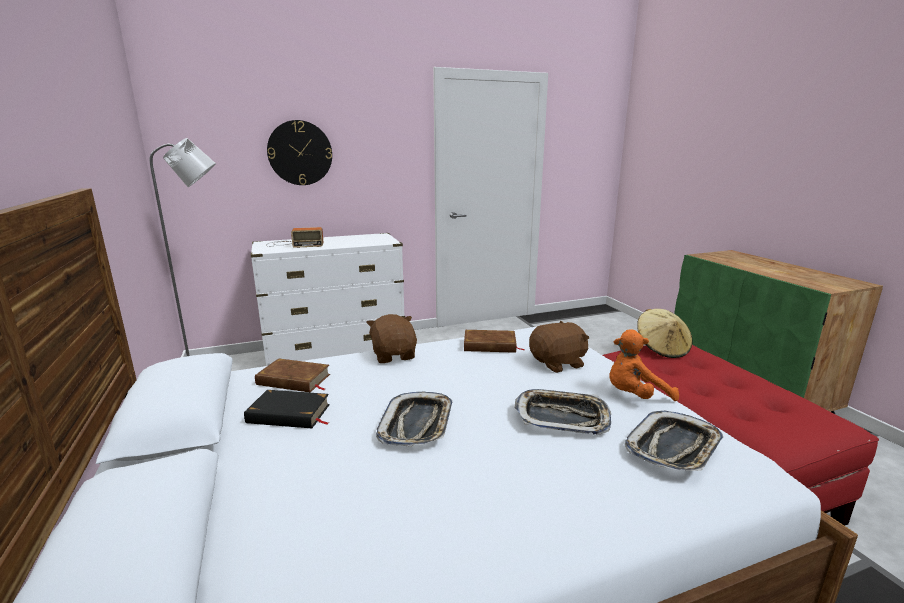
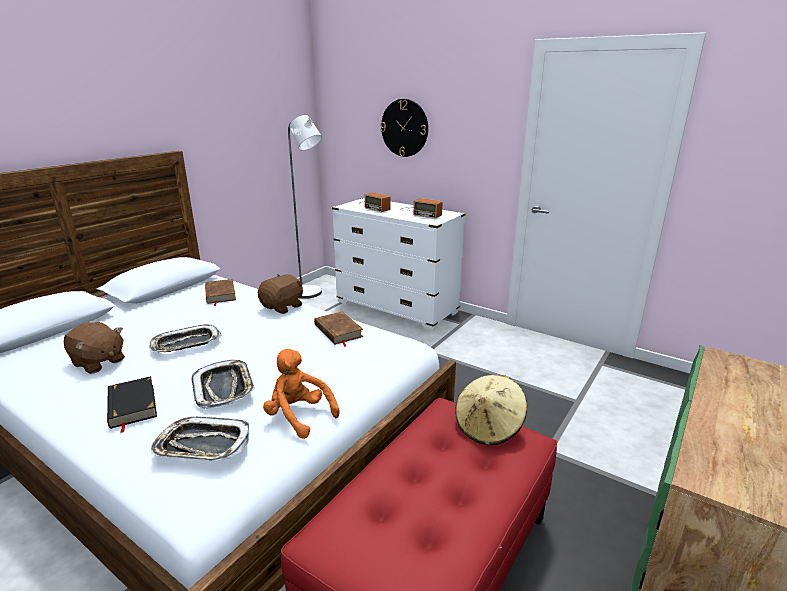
camera: 55 degrees right, 5 degrees up
(289, 414) = (178, 308): black book -> black book (132, 406)
(353, 239) = (420, 212): none -> radio
(558, 363) = (331, 367): brown plush toy -> brown plush toy (98, 362)

